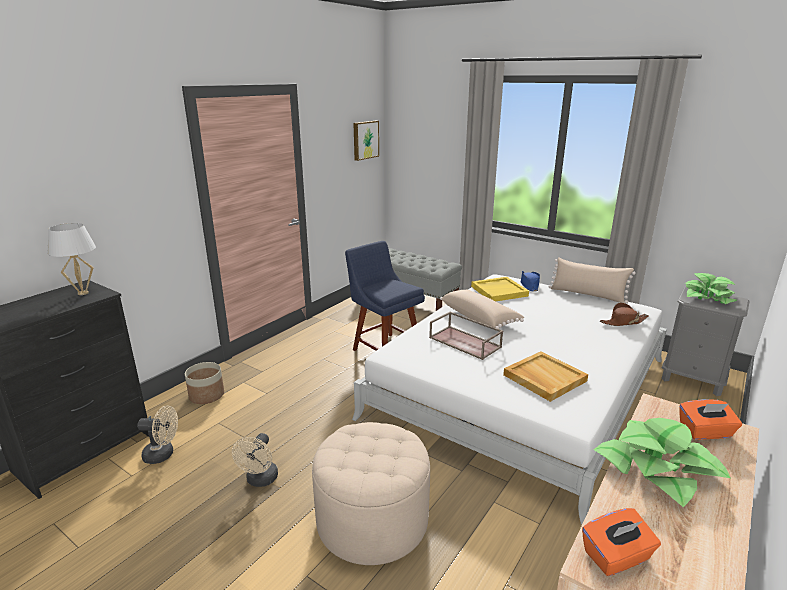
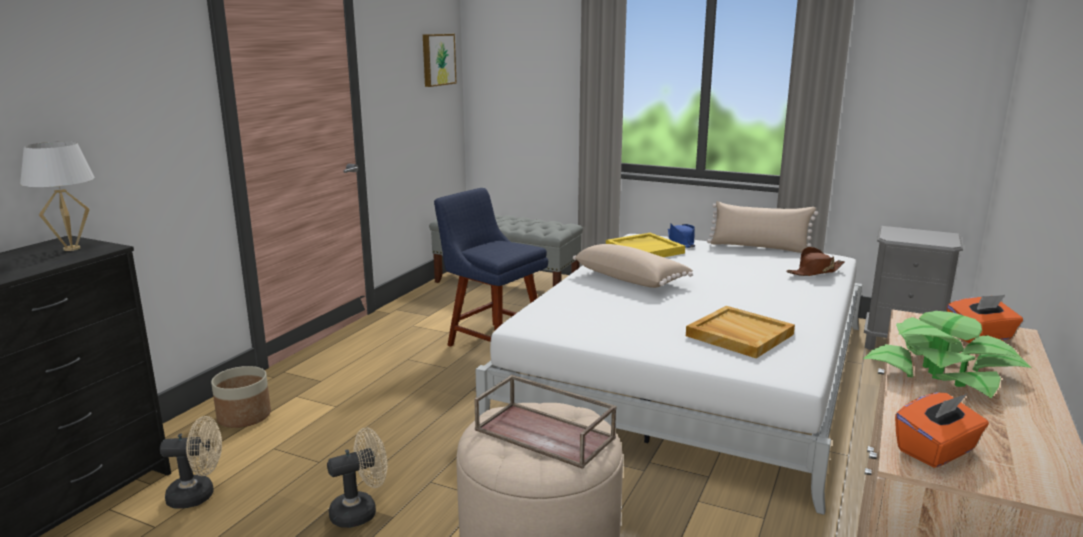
camera: 10 degrees left, 5 degrees down
(260, 480) = (361, 511): beige fan -> beige fan turned 120 degrees counterclockwise
(465, 342) = (623, 305): brown tray -> brown tray (546, 433)
(708, 297) = (912, 234): potted plant -> none

